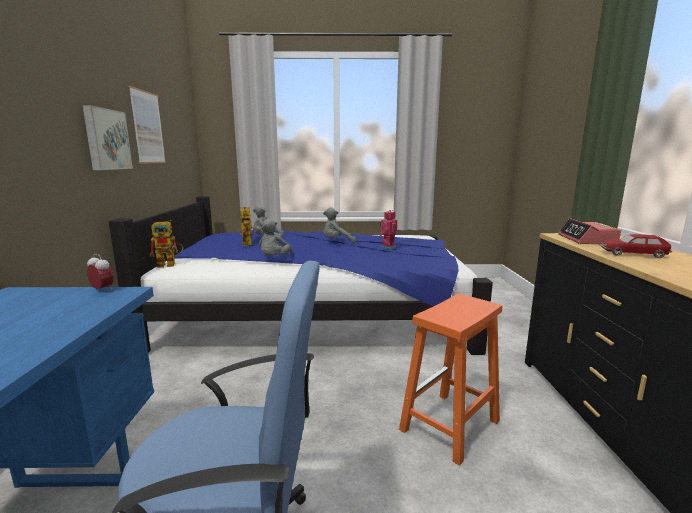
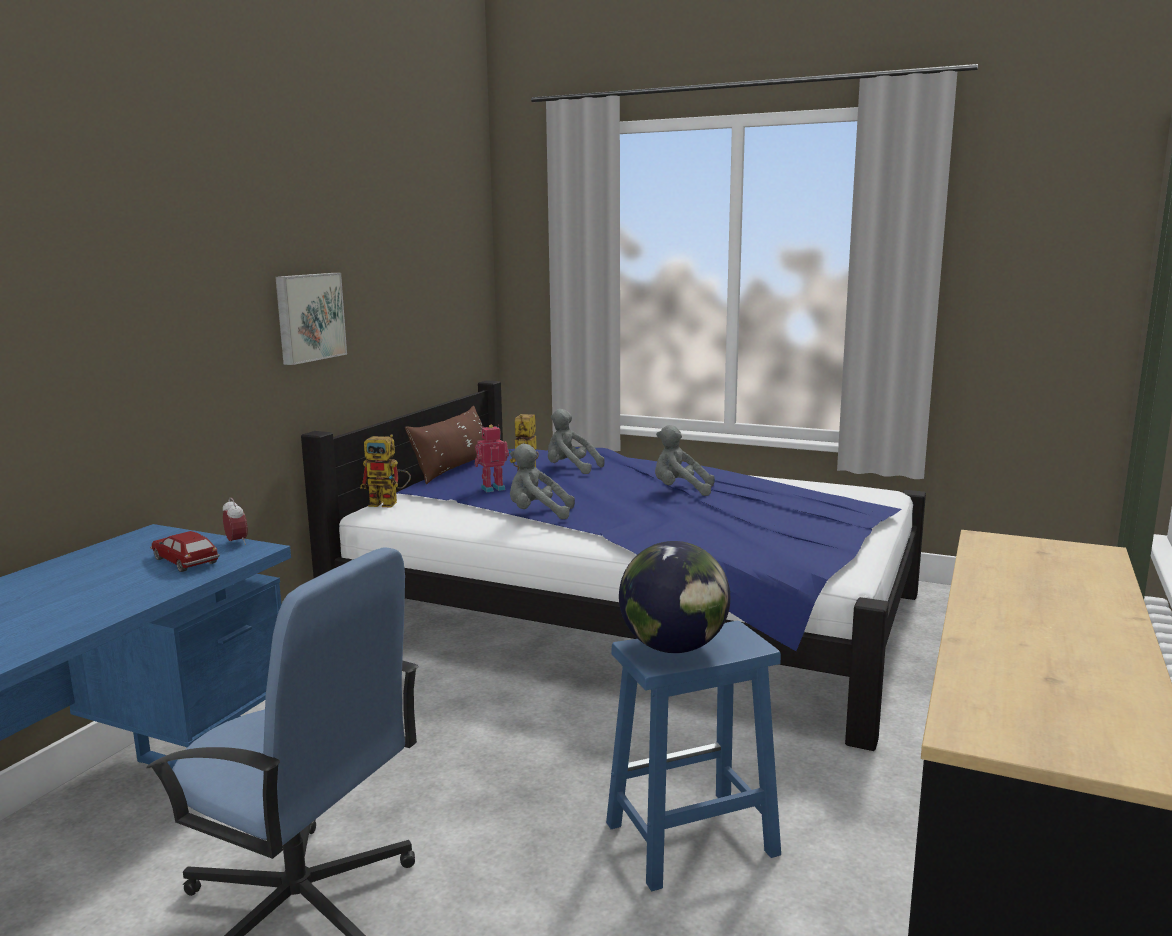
camera: 25 degrees right, 0 degrees up
(148, 127) = (386, 283): picture -> none
(196, 243) = (453, 468): none -> brown pillow
(274, 259) = (537, 514): grey plush toy -> grey plush toy turned 60 degrees clockwise
(387, 247) = (754, 514): toy robot -> toy robot (492, 488)
(449, 426) = (689, 840): orange stool -> blue stool
(450, 312) = (674, 647): none -> globe
(587, 240) = (1014, 558): alarm clock -> none
(632, 254) = (1020, 599): toy car -> toy car (185, 561)

